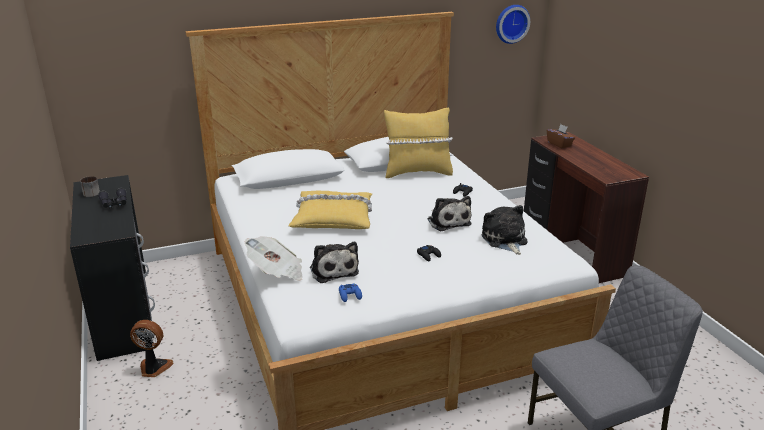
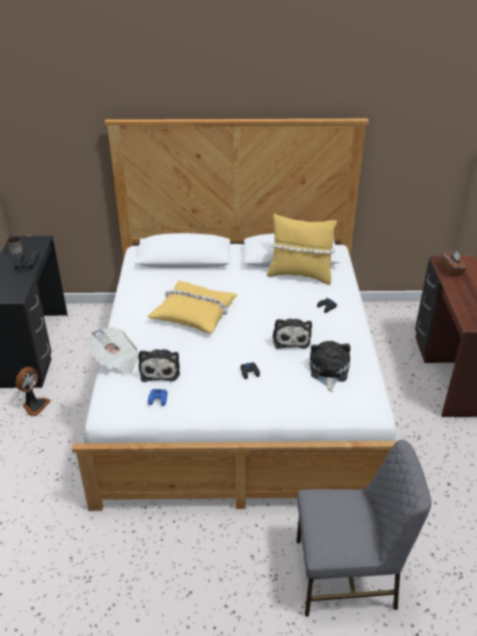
camera: 20 degrees right, 10 degrees up
(154, 368) = (34, 405): fan -> fan turned 90 degrees clockwise
(511, 23) = (437, 133): wall clock -> none

